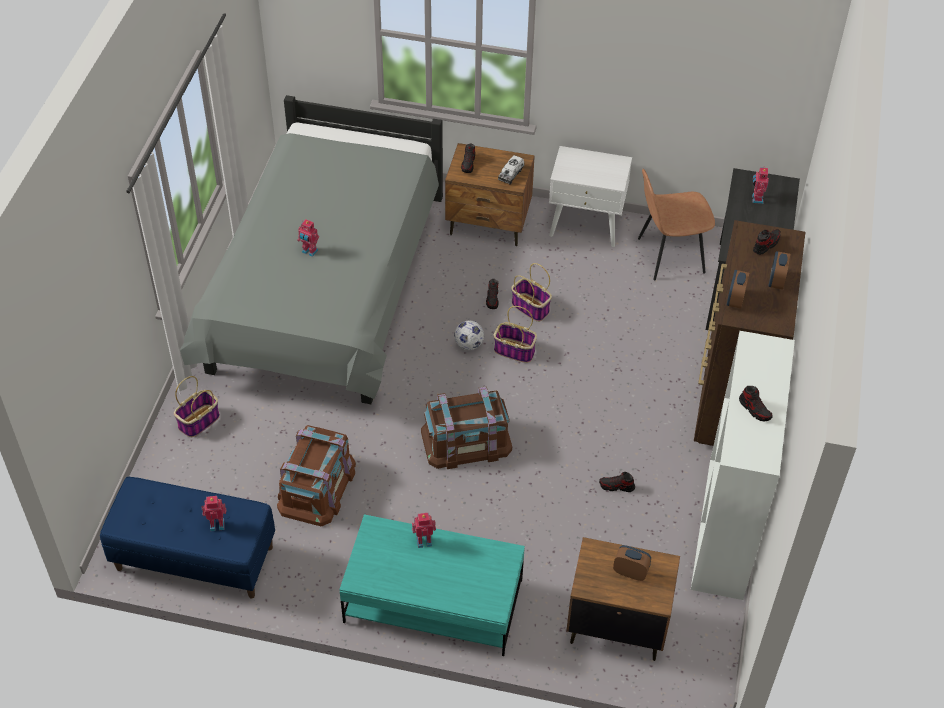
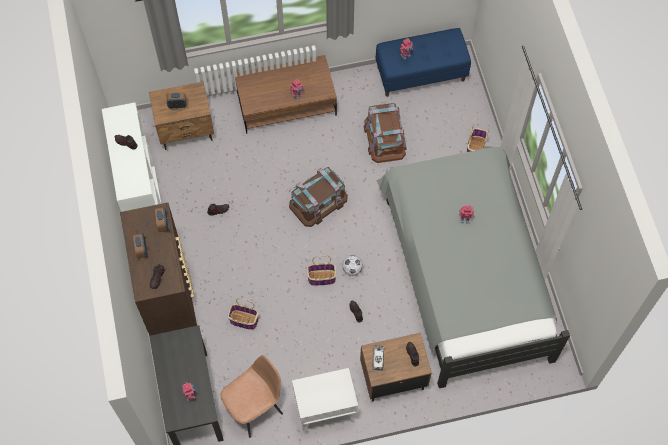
camera: 155 degrees right, 15 degrees up
(433, 601) = (286, 103): turquoise coffee table -> brown coffee table
(531, 308) = (327, 316): basket -> basket (243, 320)

